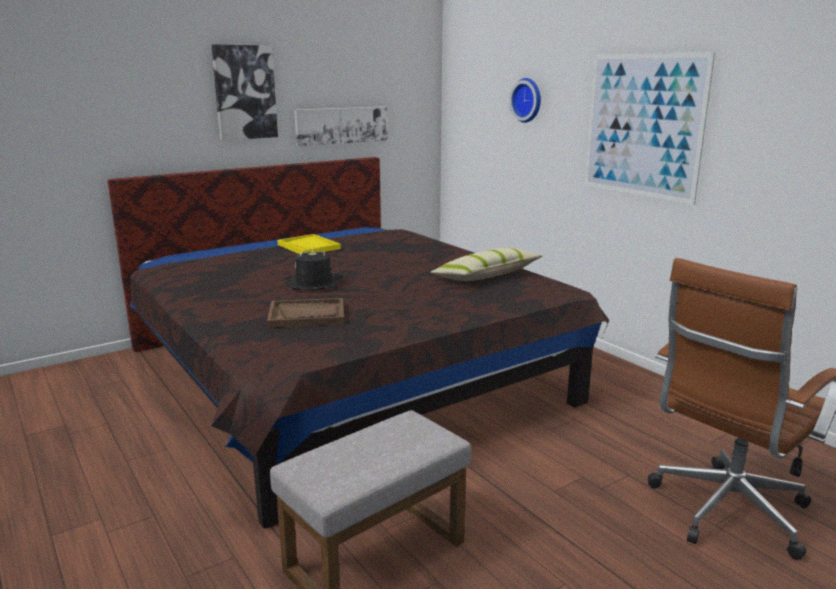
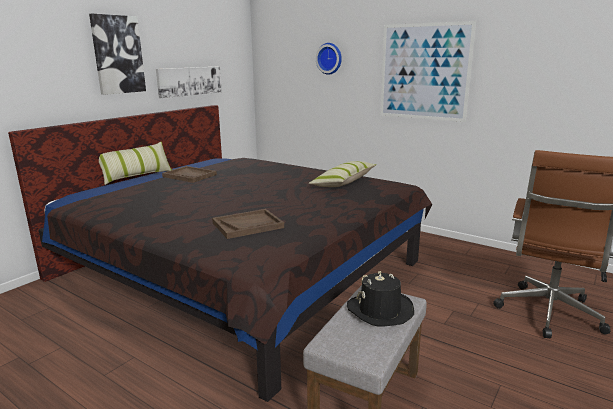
camera: 20 degrees left, 0 degrees up
(253, 241) = (136, 176): none -> pillow
(309, 247) = (190, 175): yellow tray -> brown tray
(313, 283) = (225, 201): black hat -> black hat (380, 310)

